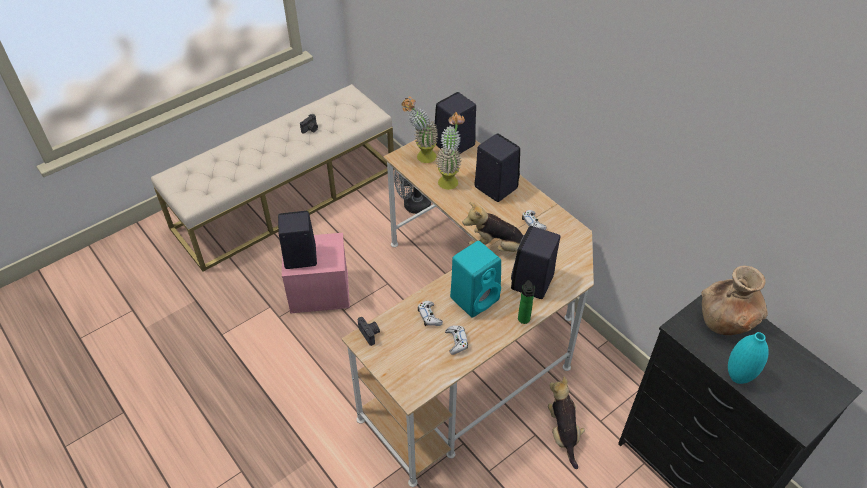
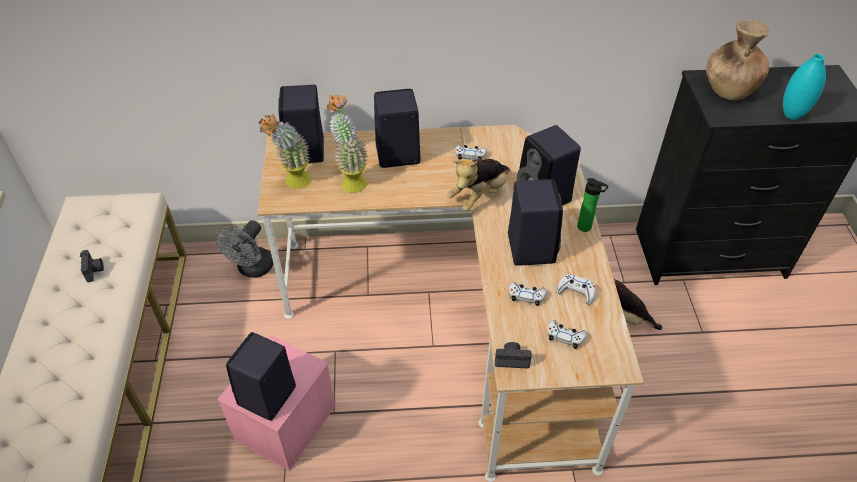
camera: 55 degrees left, 0 degrees up
(411, 353) = (565, 336): none -> white game controller
(475, 297) = (530, 247): turquoise speaker -> black speaker

